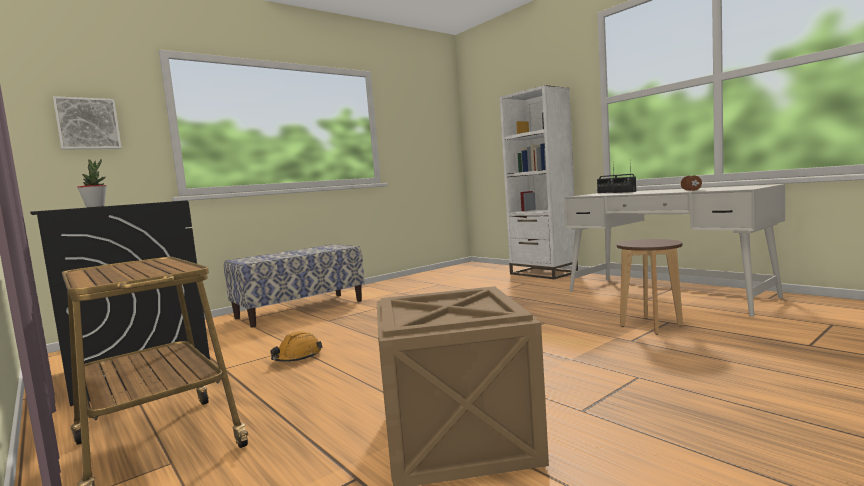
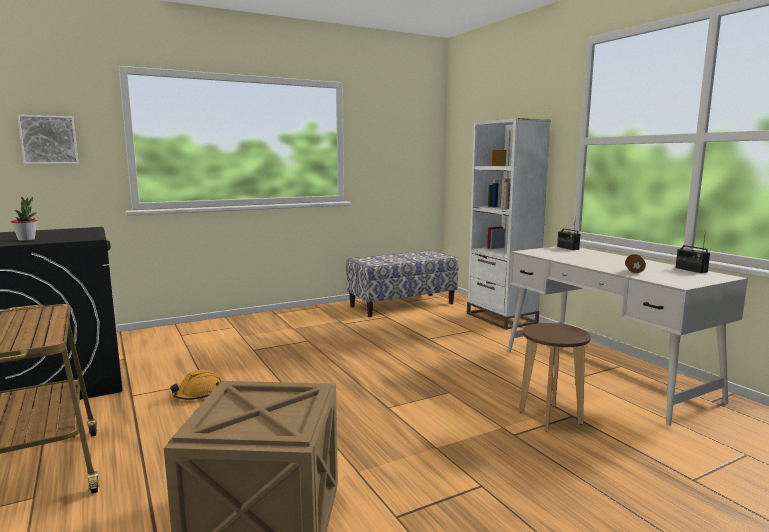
camera: 10 degrees right, 5 degrees up
(300, 309) = (239, 329): bench -> bench (402, 305)
(624, 192) = (579, 253): radio -> radio (691, 270)

